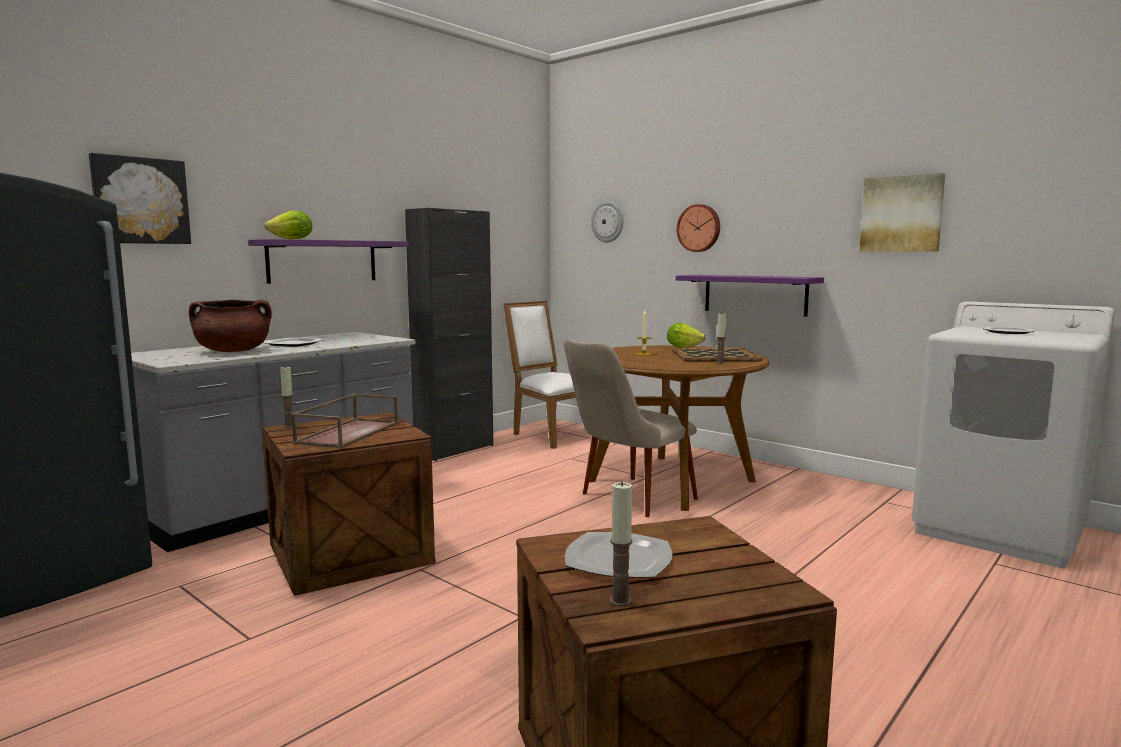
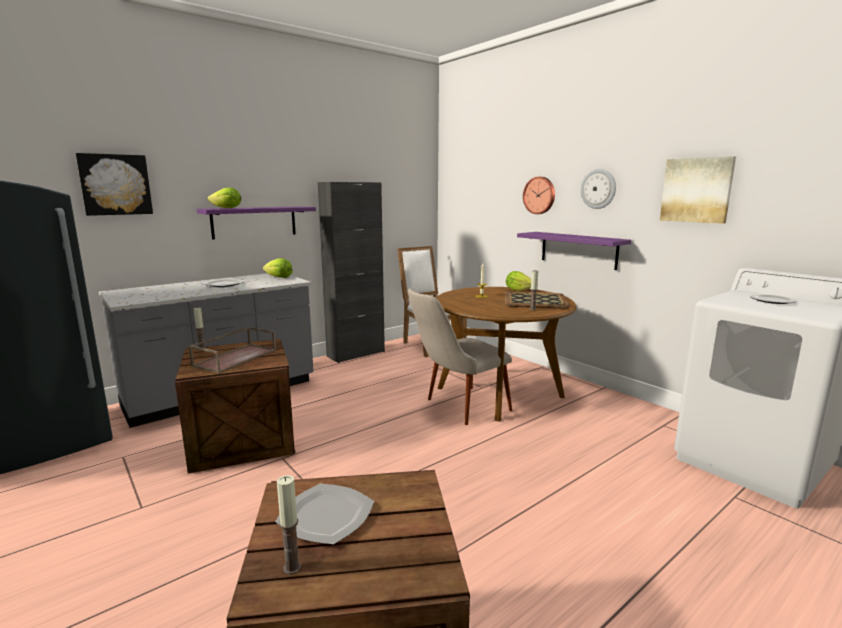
camera: 10 degrees right, 5 degrees up
(233, 351) = (176, 291): brown cooking pot -> none
(363, 336) = (279, 277): none -> lettuce
(608, 222) = (476, 187): wall clock -> wall clock (598, 189)

